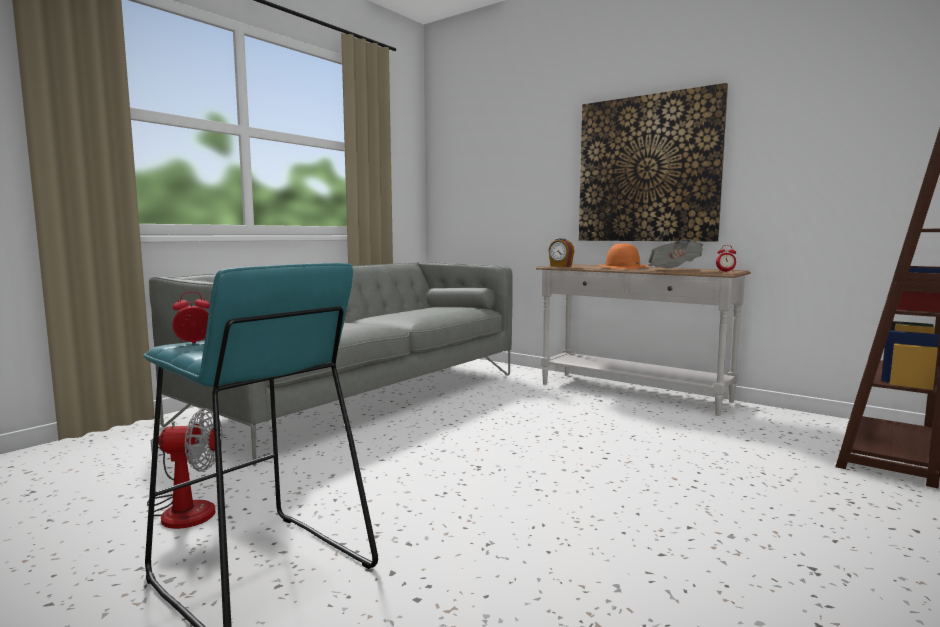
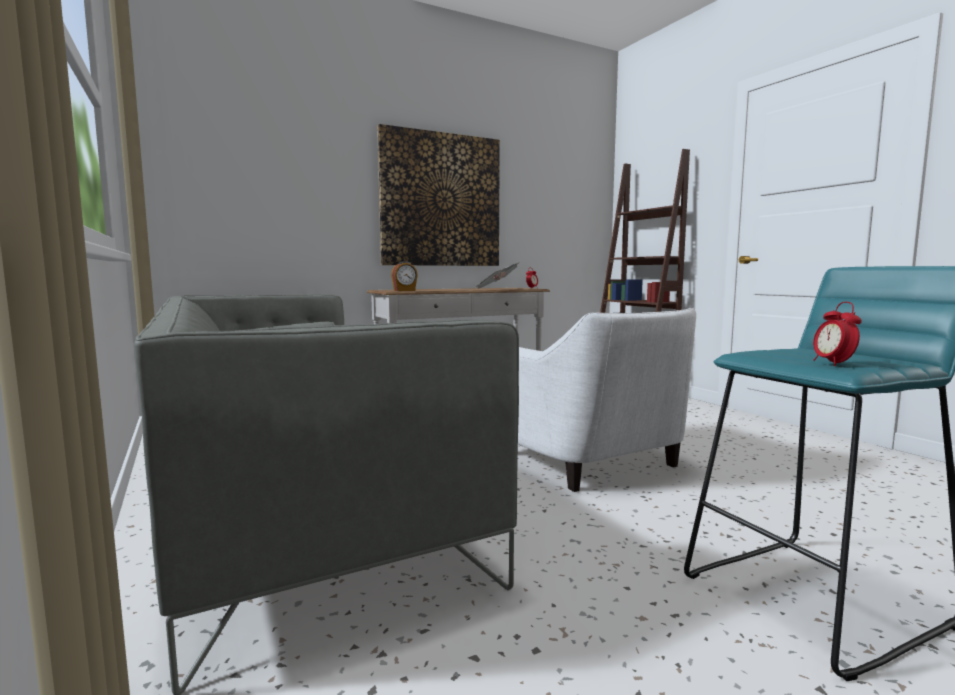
camera: 65 degrees left, 0 degrees up
(183, 508) = (641, 654): fan -> none
(522, 462) = (589, 460): none -> white armchair
(622, 267) = (450, 289): orange hat -> none

